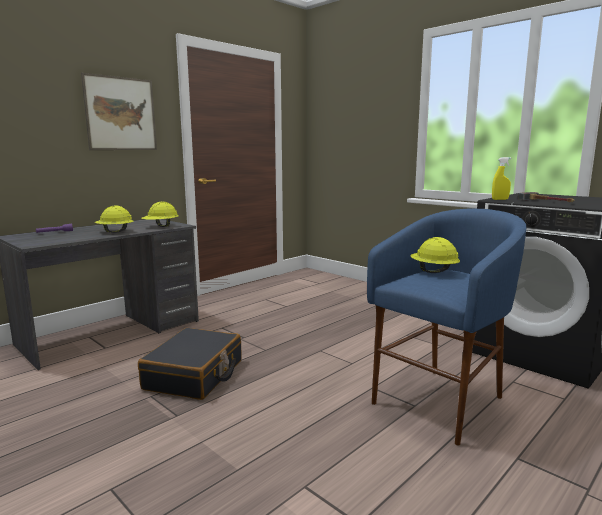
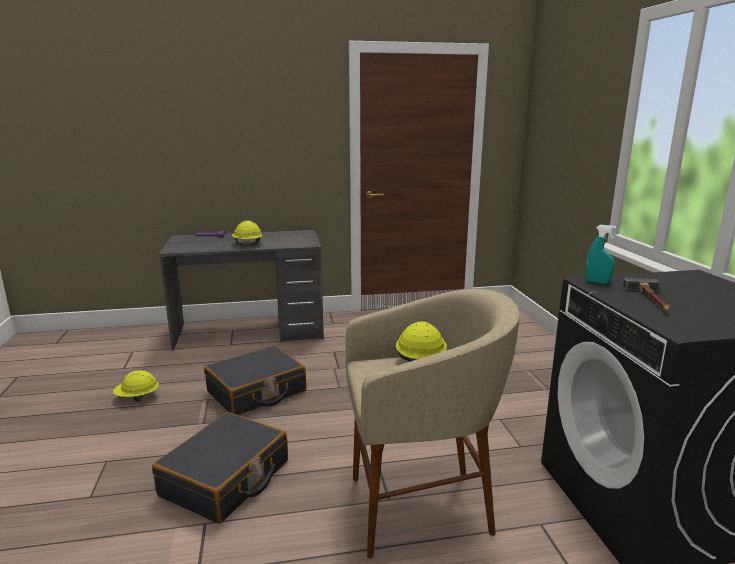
camera: 35 degrees right, 5 degrees up
(121, 114) = (284, 129): picture -> none
(161, 226) = (292, 243): yellow hard hat -> yellow hard hat (137, 398)
(270, 447) = (226, 479): none -> black suitcase
(441, 402) = (420, 508): blue stool -> beige stool
(500, 199) = (597, 282): yellow spray bottle -> turquoise spray bottle

